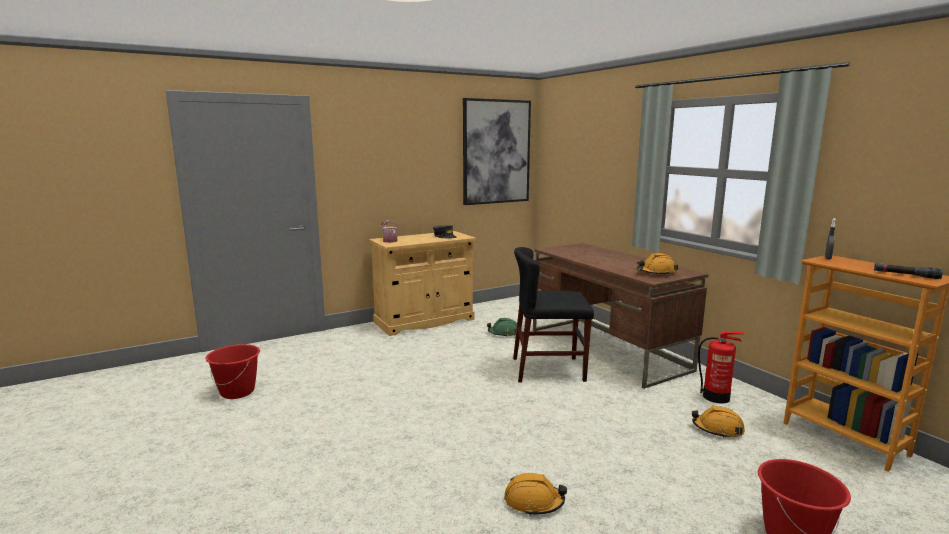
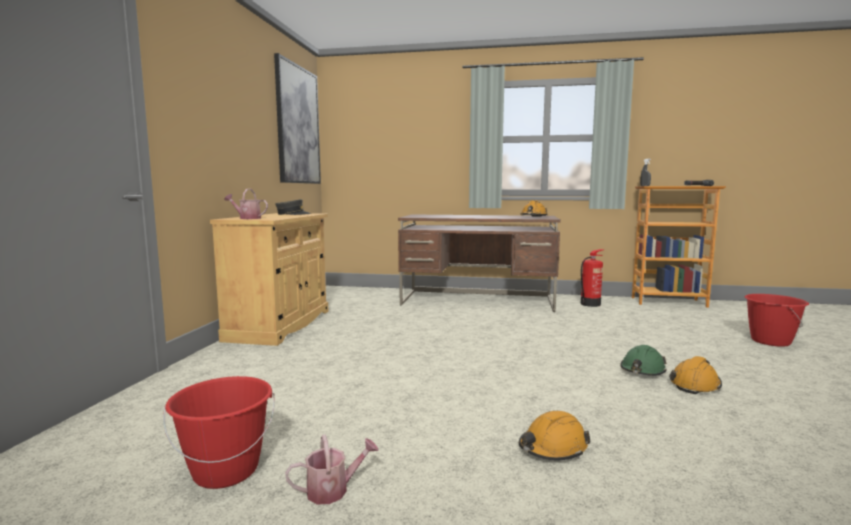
camera: 50 degrees left, 5 degrees down
(239, 420) = (333, 490): none -> watering can
(504, 333) = (382, 312): green hard hat -> green hard hat (642, 371)
(548, 369) = (480, 321): black chair -> none
(717, 429) = (632, 316): orange hard hat -> orange hard hat (552, 448)

